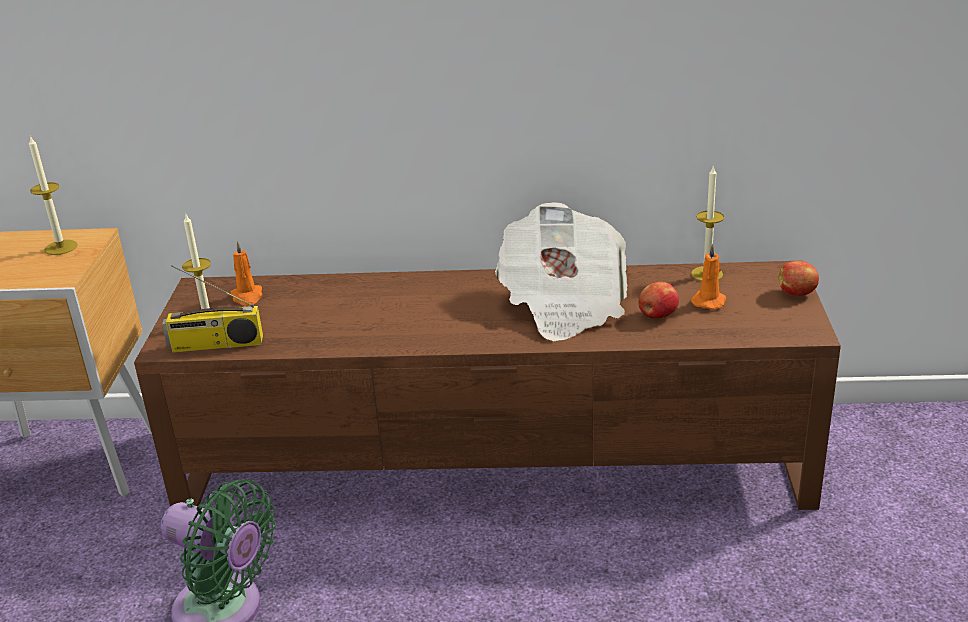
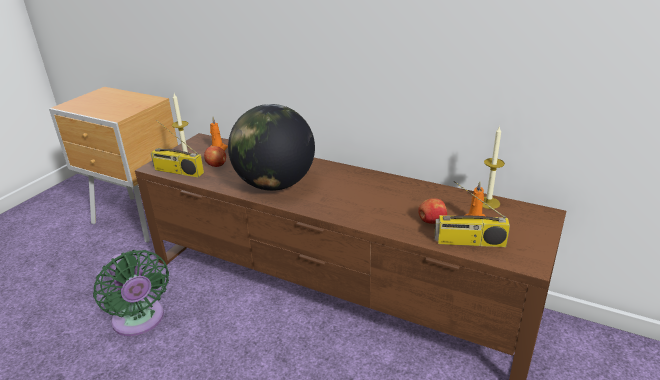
camera: 25 degrees right, 0 degrees up
(61, 247) = (134, 102): candle -> none
(397, 324) = (275, 184): none -> globe
(563, 304) = (378, 198): newspaper -> none
(722, 328) = (469, 242): none -> radio
(797, 293) = (544, 233): apple -> apple (217, 165)

